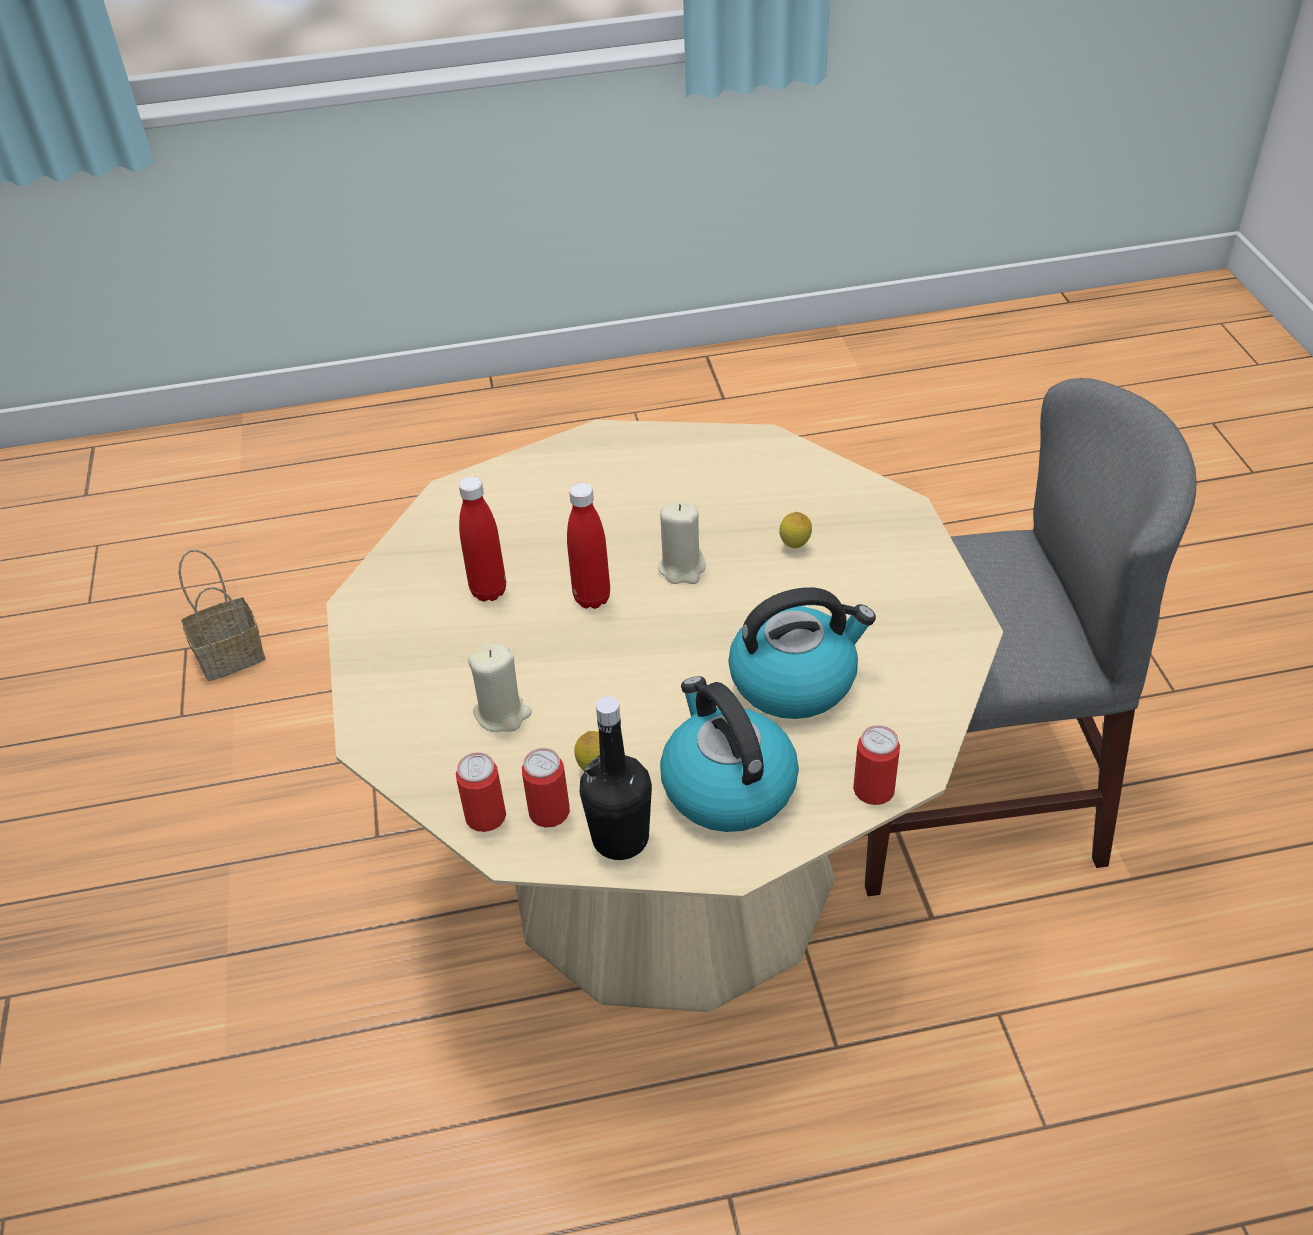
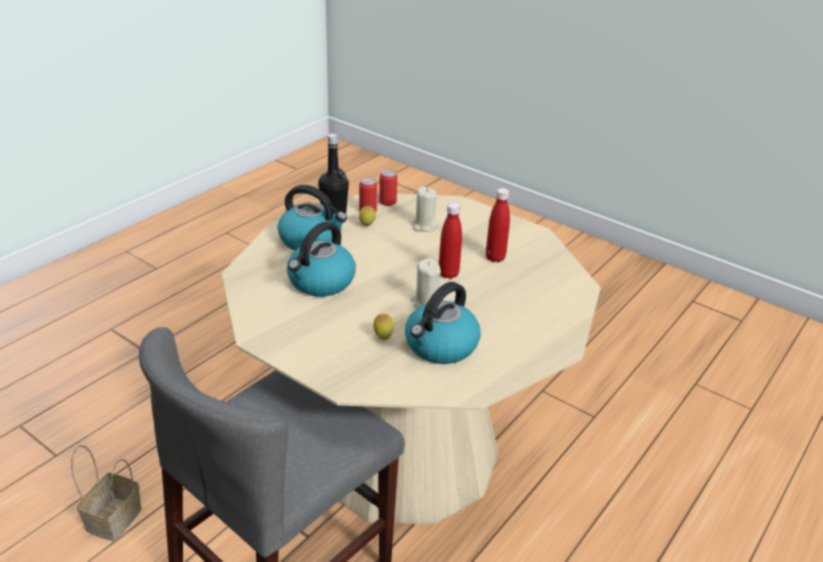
camera: 135 degrees right, 10 degrees down
(229, 658) = (726, 417): basket -> basket (114, 517)
(736, 502) = (440, 346): none -> kettle
(874, 790) = (251, 261): can -> none

